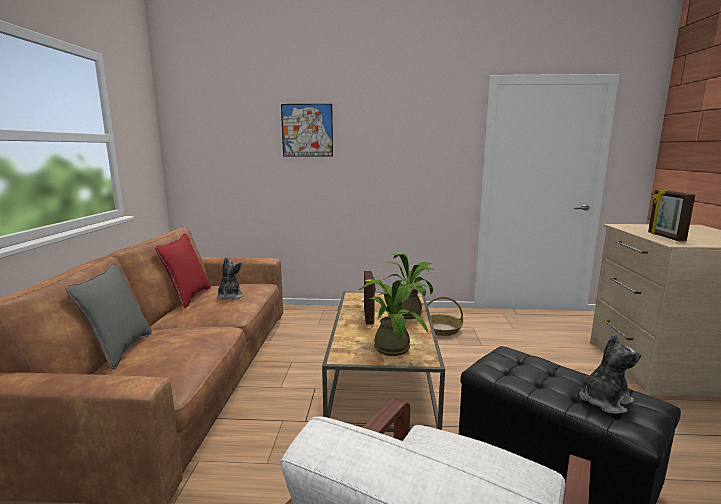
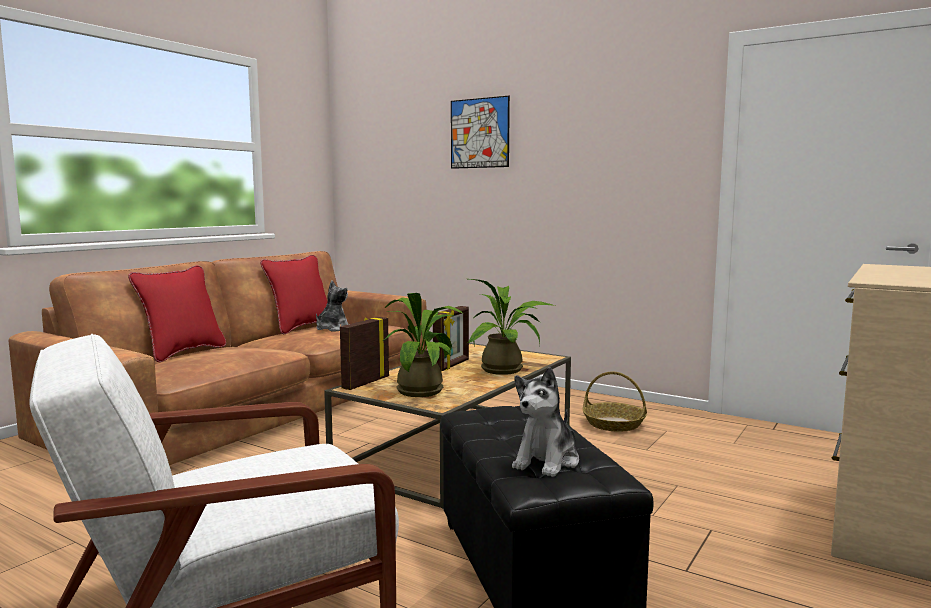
camera: 30 degrees right, 5 degrees down
(119, 350) = (182, 352): grey pillow -> red pillow
(604, 401) = (547, 461): plush toy -> plush toy turned 120 degrees clockwise
(665, 237) = (899, 276): picture frame -> picture frame (365, 383)

